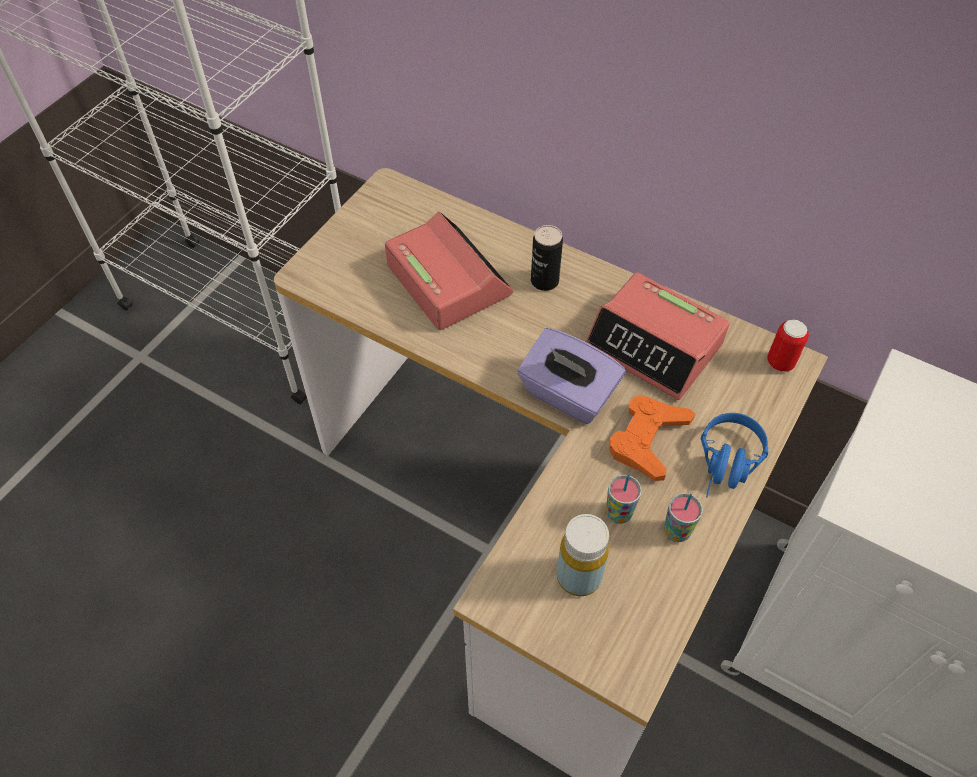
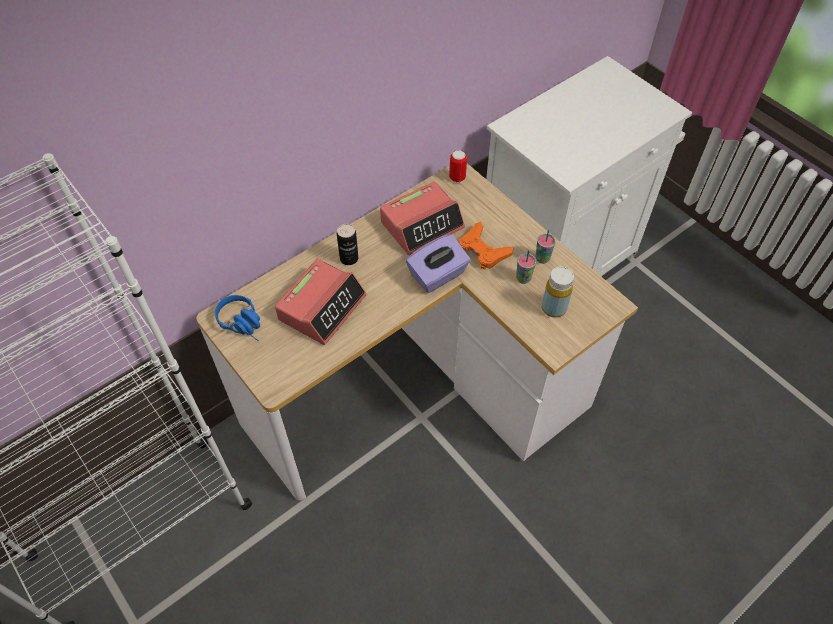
camera: 70 degrees left, 0 degrees up
(448, 280) = (322, 307): alarm clock -> alarm clock turned 135 degrees clockwise
(727, 467) = (512, 224): blue headphones -> blue headphones (244, 324)

